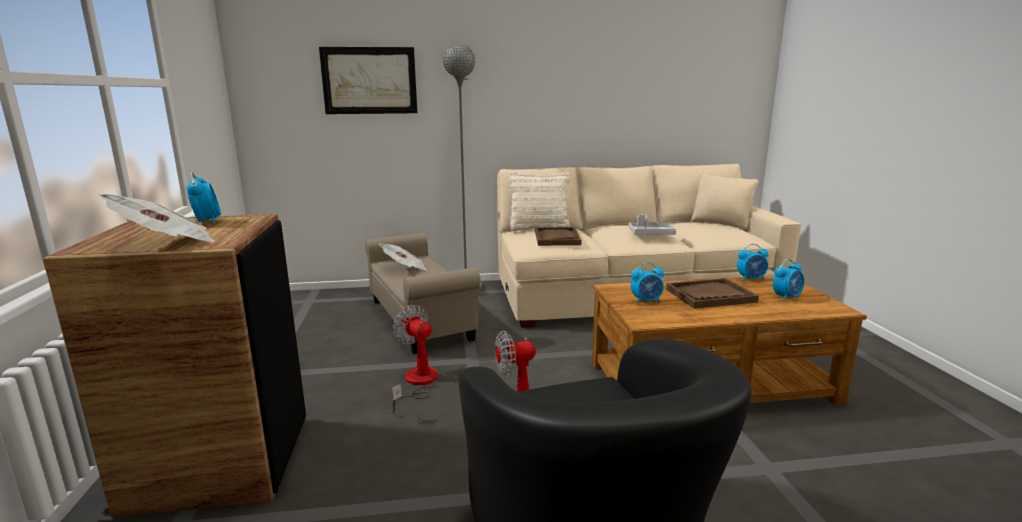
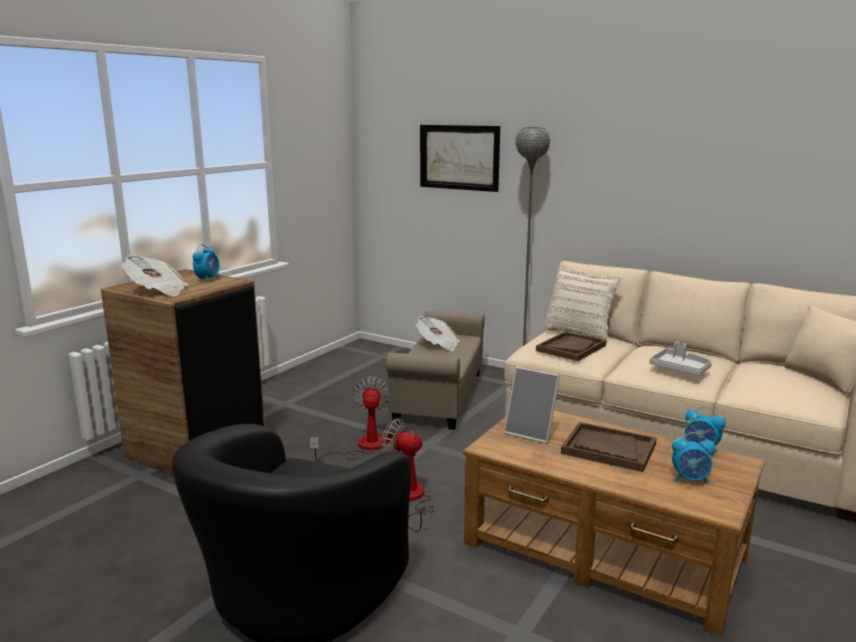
camera: 40 degrees right, 0 degrees up
(646, 301) = (532, 433): alarm clock -> picture frame

